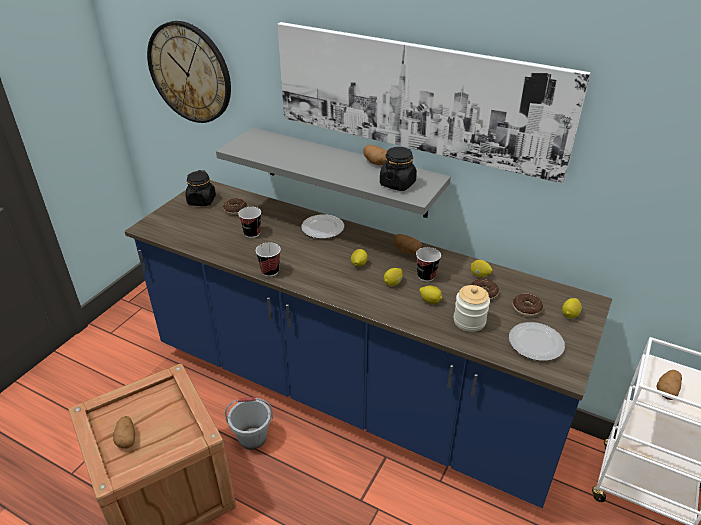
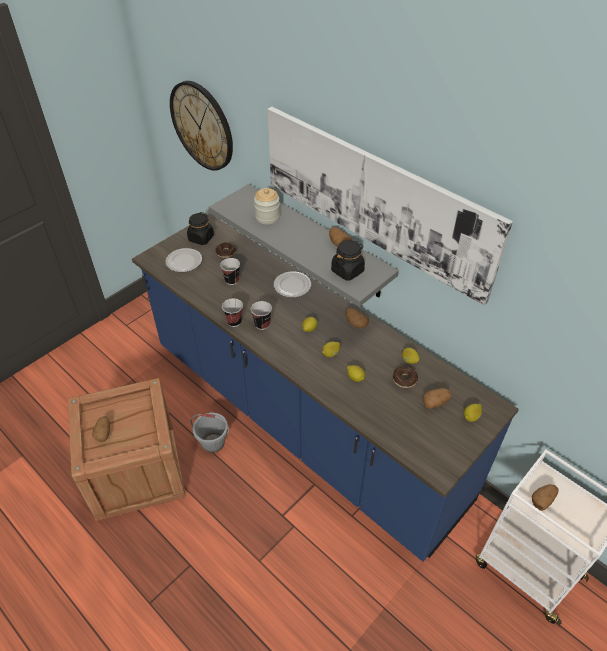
camera: 15 degrees right, 10 degrees up
(426, 276) = (362, 352): cup -> cup (262, 324)
(469, 321) = (380, 404): jar -> jar (267, 217)
(526, 308) = (435, 403): donut -> potato
(535, 343) = (427, 438): plate -> plate (184, 261)

